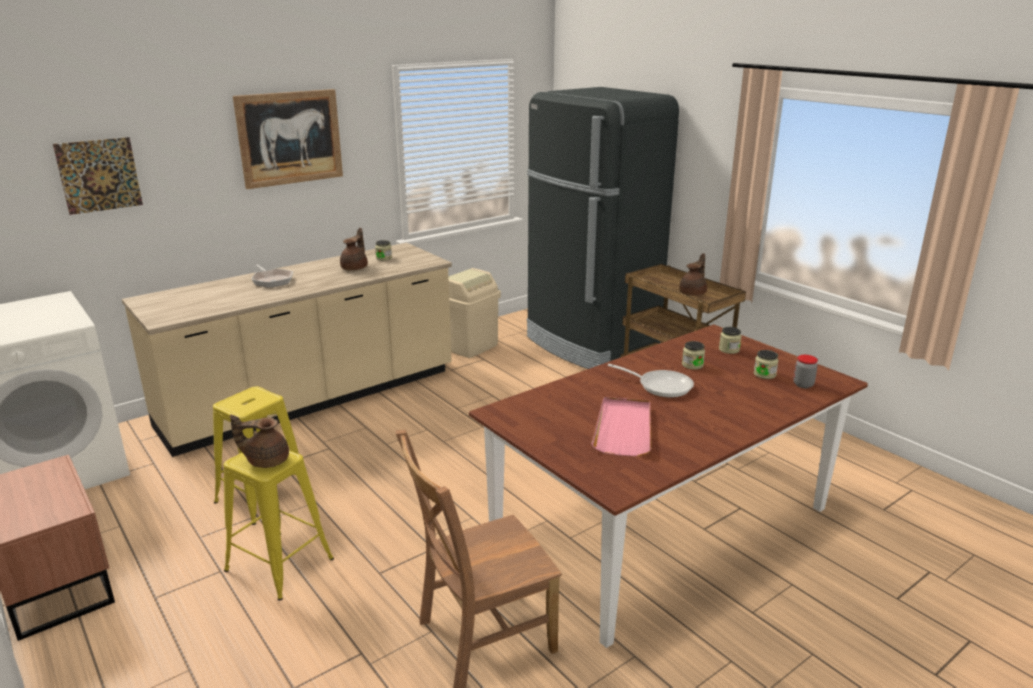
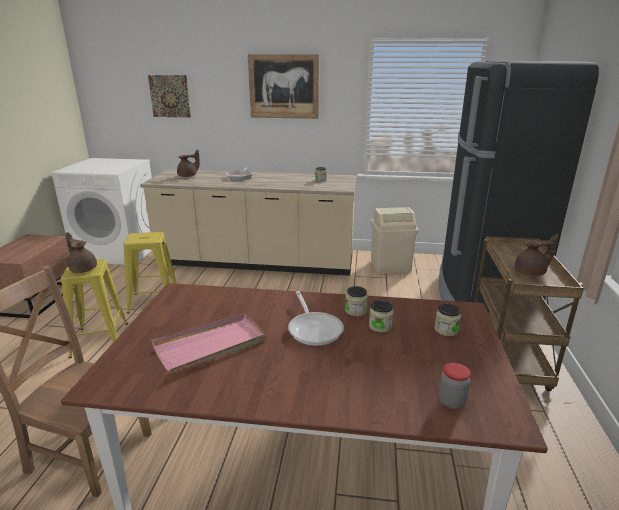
camera: 45 degrees right, 0 degrees up
(355, 268) = (292, 181): brown teapot -> brown teapot (188, 176)
(764, 374) = (431, 369): jar -> jar (355, 311)

